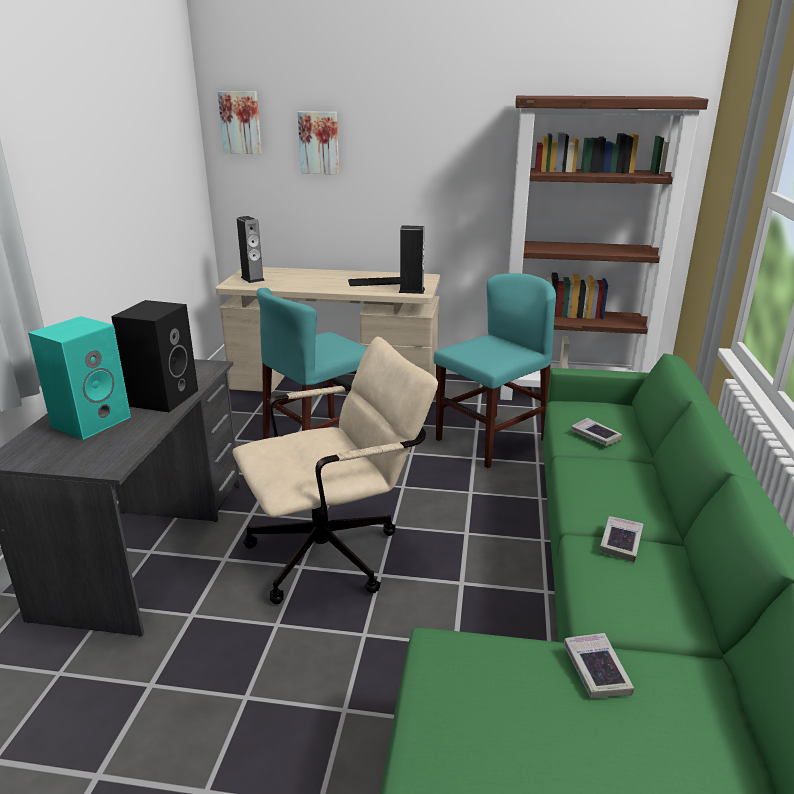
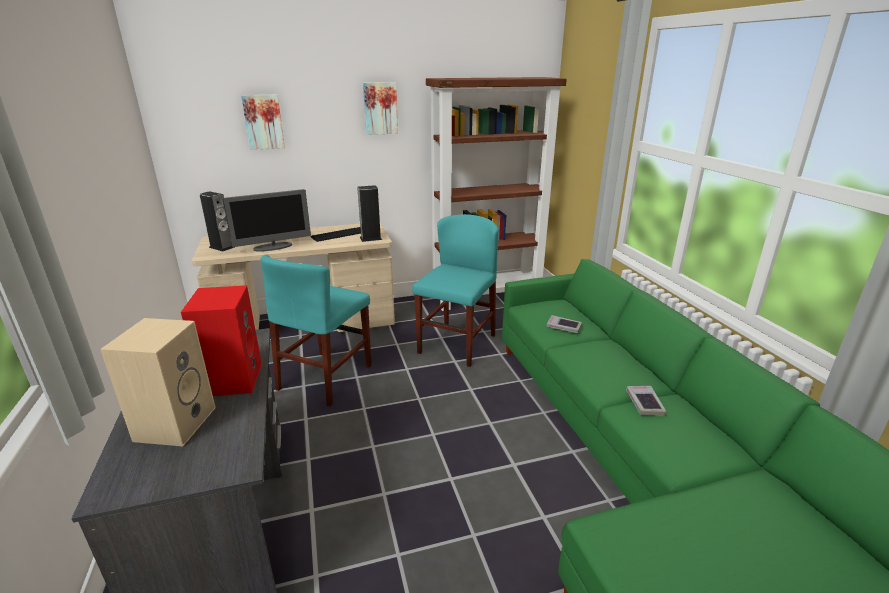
camera: 25 degrees left, 0 degrees up
(92, 421) = (175, 422): turquoise speaker -> beige speaker
(163, 397) = (232, 378): black speaker -> red speaker
(241, 122) = (183, 106): picture -> picture (380, 108)
(301, 285) = (273, 247): none -> monitor
(337, 551) = (404, 470): beige office chair -> none
(596, 670) = (714, 508): book -> none

